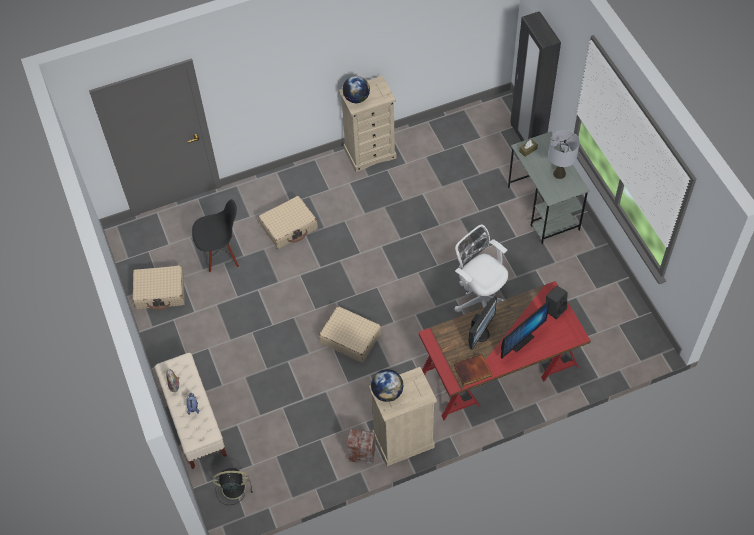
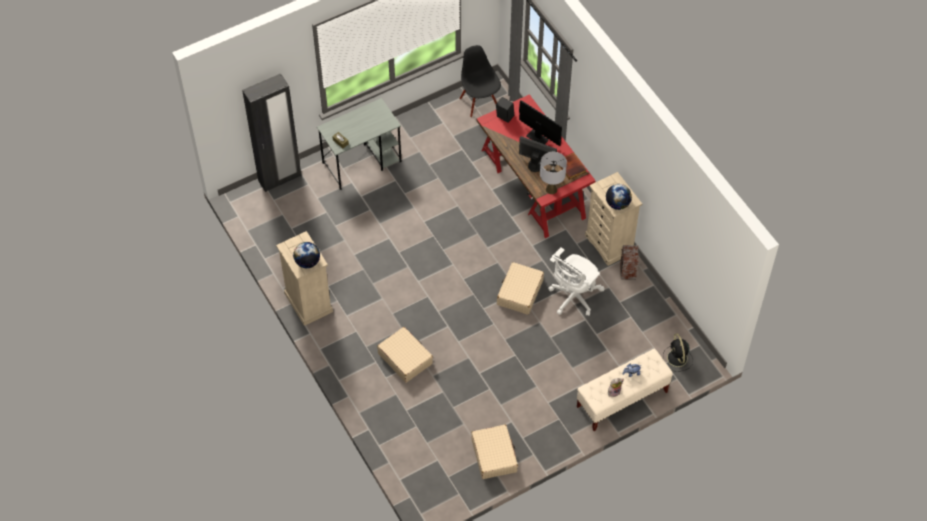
camera: 100 degrees left, 0 degrees up
(221, 254) = (444, 411): black chair -> black chair (479, 103)
(480, 300) = (465, 201): white office chair -> white office chair (573, 297)
(559, 174) = (365, 119): grey table lamp -> grey table lamp (551, 189)

